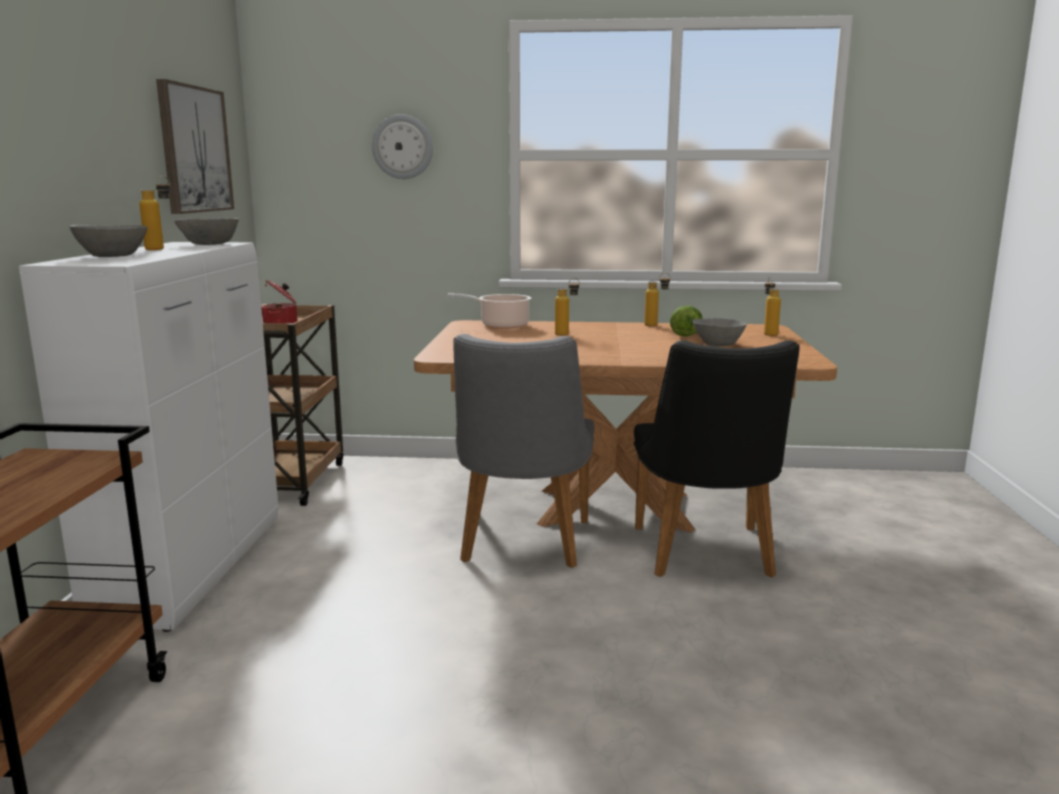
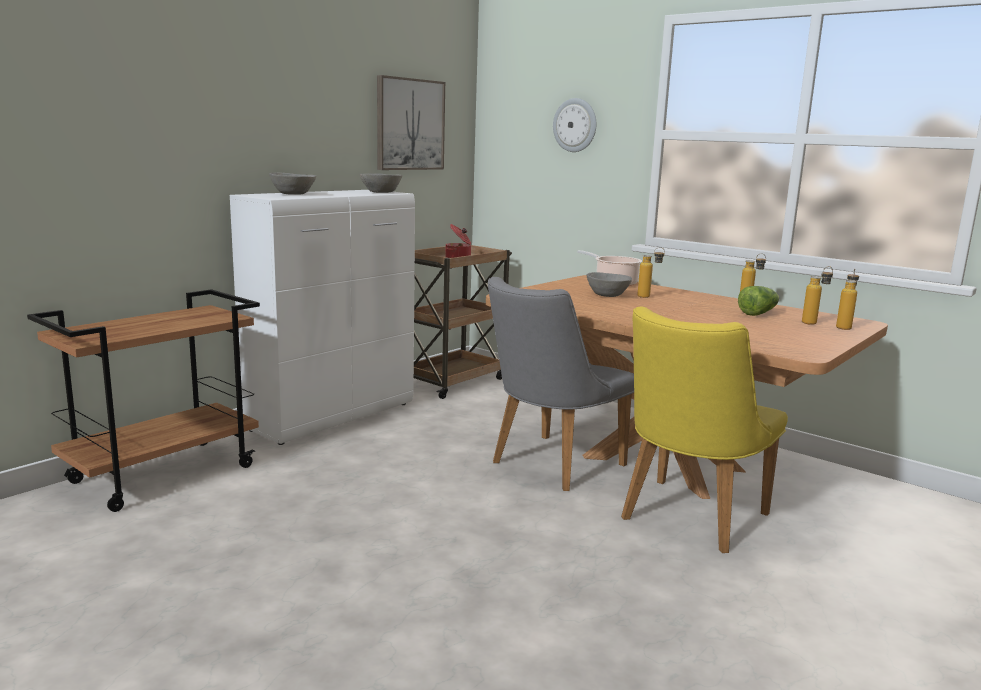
camera: 35 degrees right, 0 degrees up
(161, 249) = (339, 192): bottle -> bottle (814, 323)
(706, 557) = (686, 520): black chair -> yellow chair
(718, 344) = (762, 326): grey bowl -> grey bowl (608, 295)

